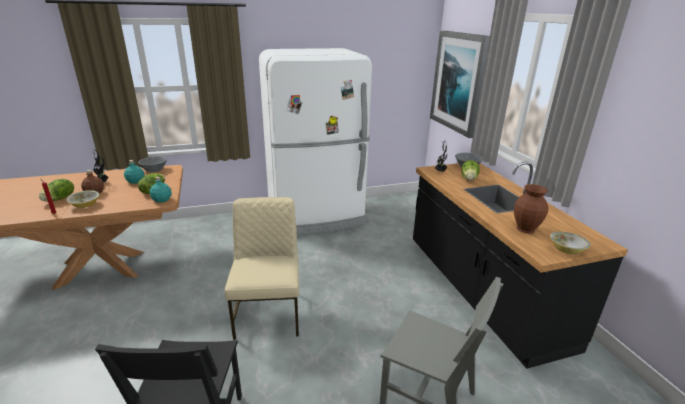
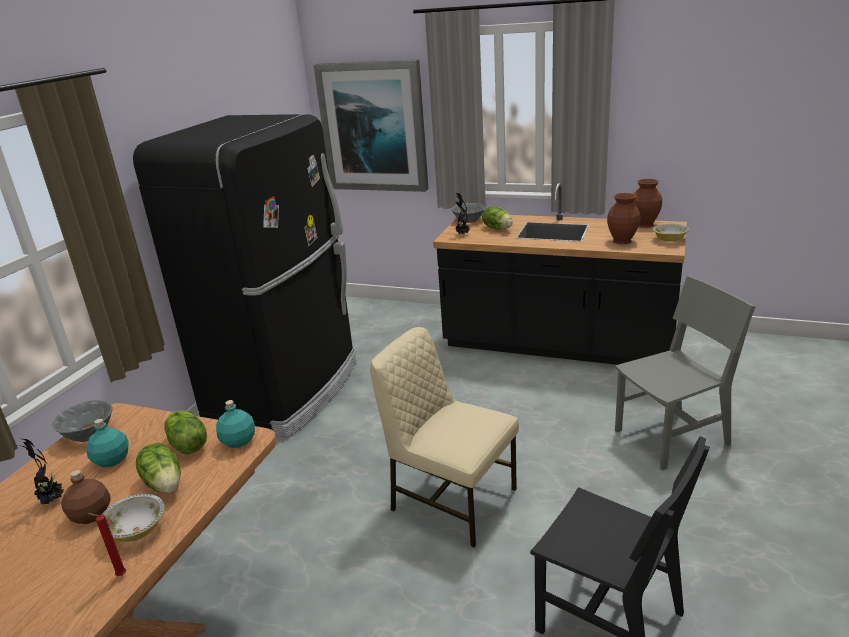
camera: 50 degrees left, 0 degrees up
(60, 199) = (51, 565): lettuce -> lettuce (165, 483)
(316, 217) = (287, 390): white fridge -> black fridge
(581, 231) = (645, 224): none -> brown vase

